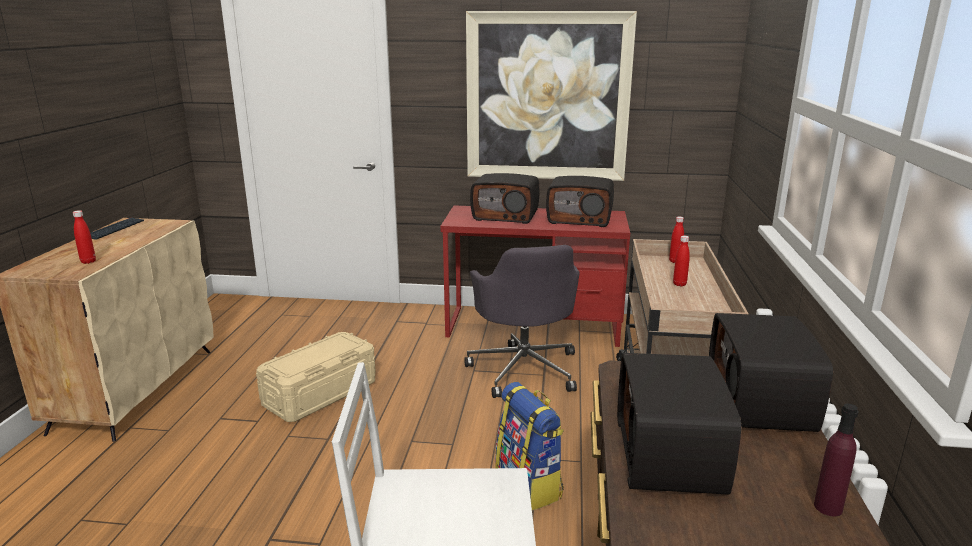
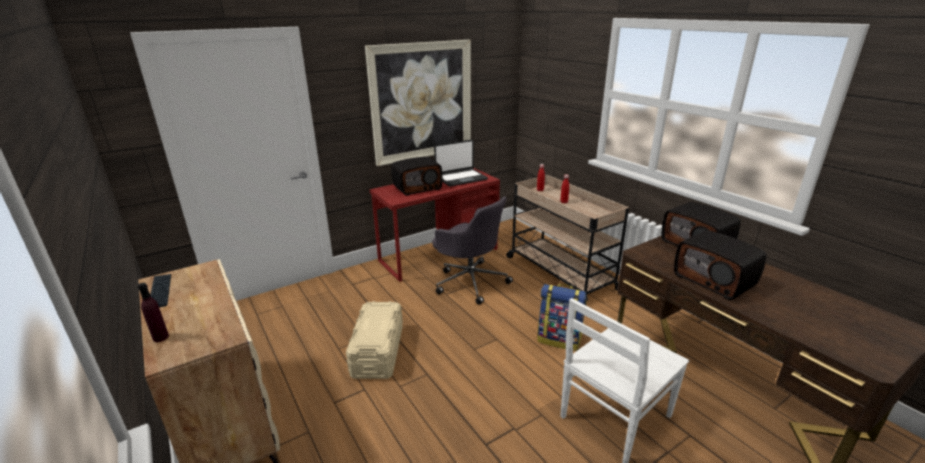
camera: 40 degrees left, 5 degrees up
(88, 261) = (214, 324): red bottle -> none
(580, 219) = (461, 178): radio -> laptop
(828, 507) = (777, 275): purple bottle -> purple bottle (161, 337)

